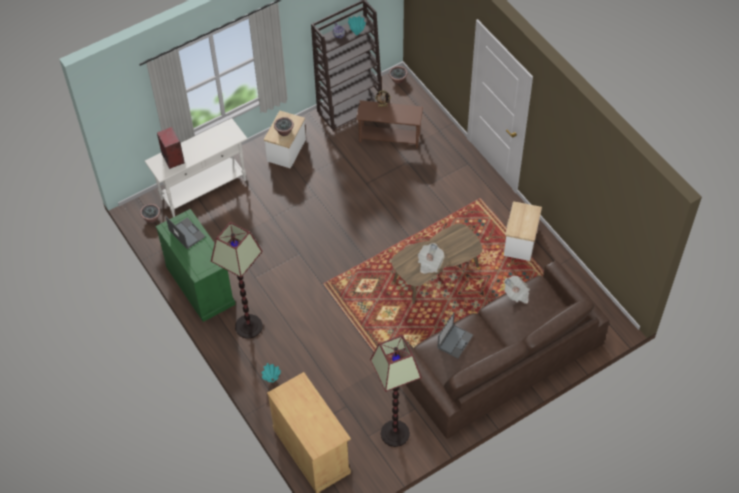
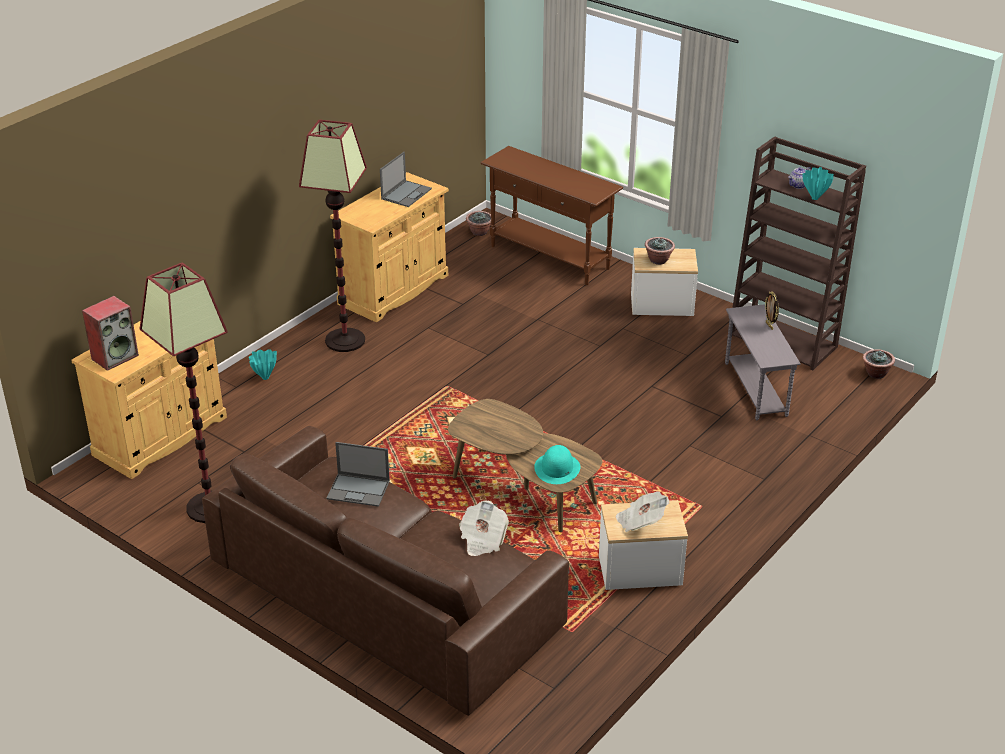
camera: 70 degrees right, 20 degrees down
(172, 158) = (524, 161): speaker -> speaker (115, 357)
(200, 285) = (394, 290): green cabinet -> beige cabinet
(204, 189) = (550, 258): white console table -> brown console table
(389, 137) = (756, 389): brown side table -> grey side table
(429, 263) = (498, 436): newspaper -> newspaper (640, 521)
(462, 245) = (557, 468): none -> turquoise hat

